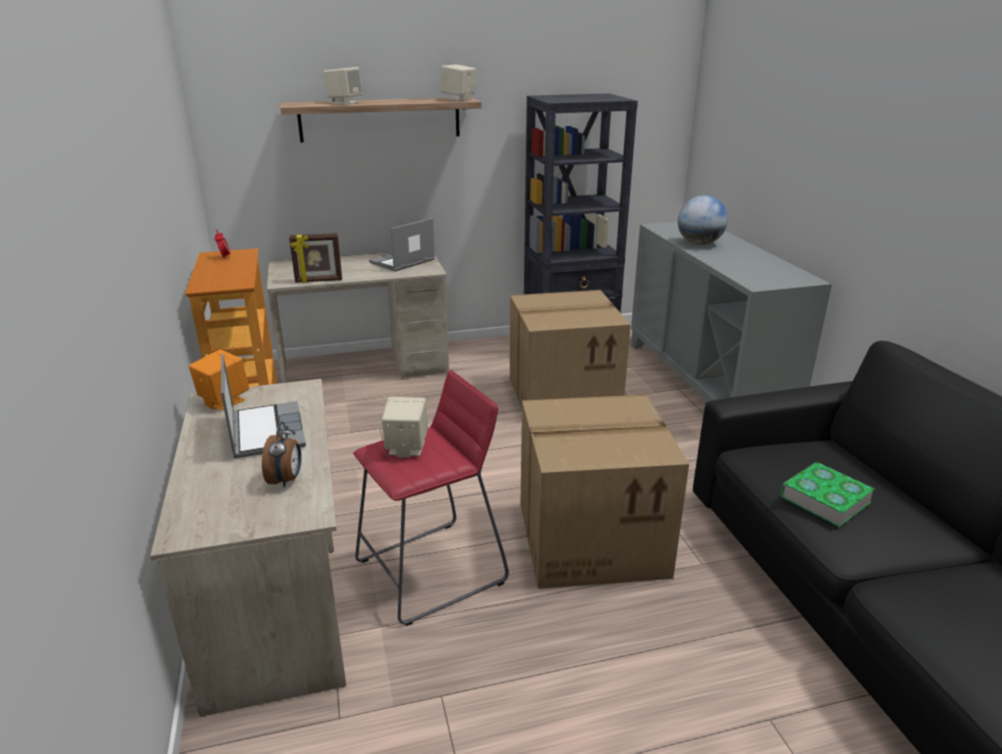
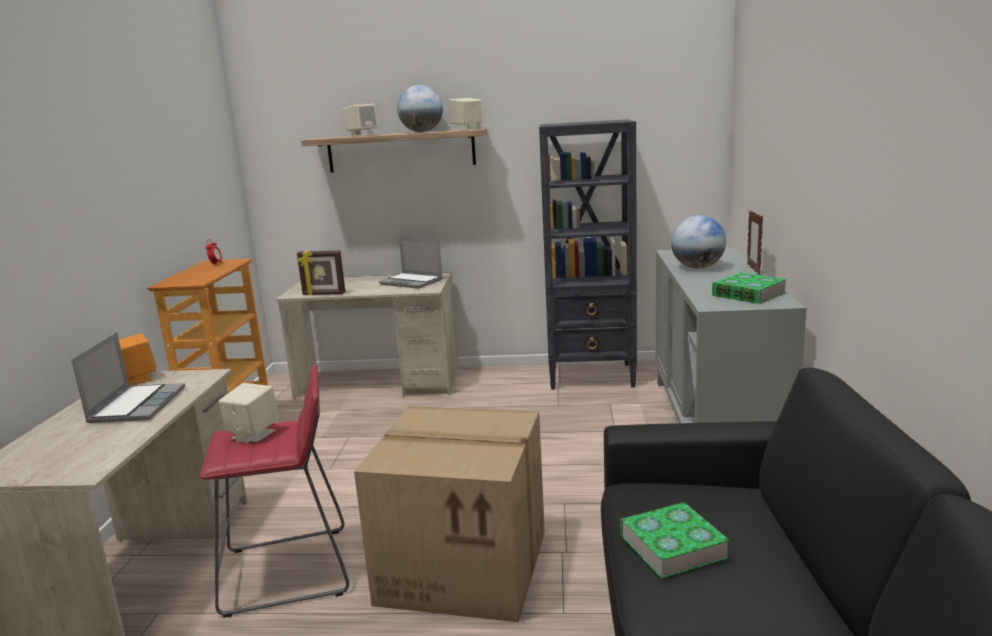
camera: 20 degrees right, 10 degrees down
(286, 480) = (104, 444): alarm clock -> none
(402, 262) = (412, 282): laptop -> laptop turned 120 degrees counterclockwise
(411, 101) = (422, 132): none -> globe
(564, 394) = (548, 423): cardboard box -> none
(748, 245) = (753, 269): none -> picture frame
(772, 271) = (748, 294): none -> book

